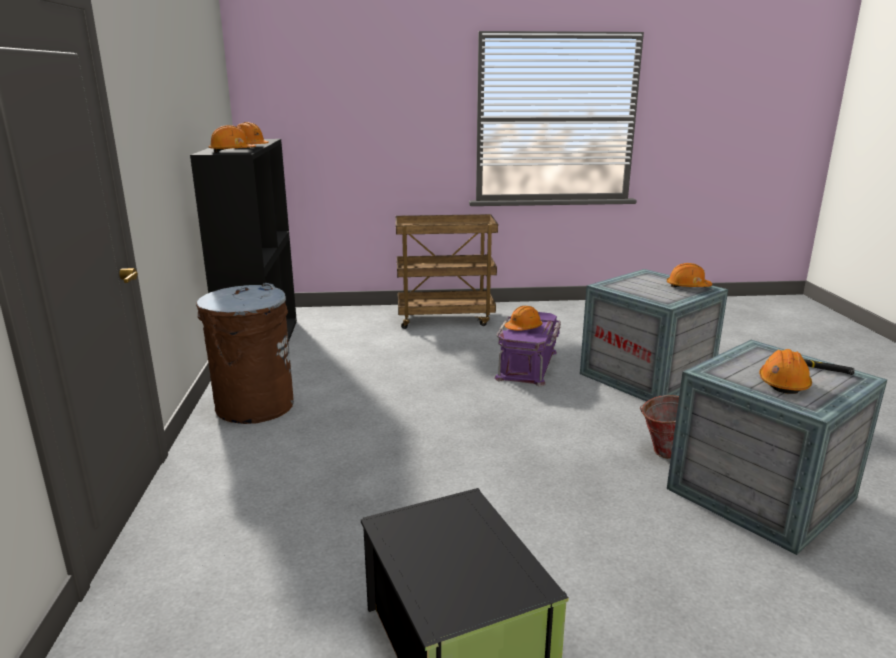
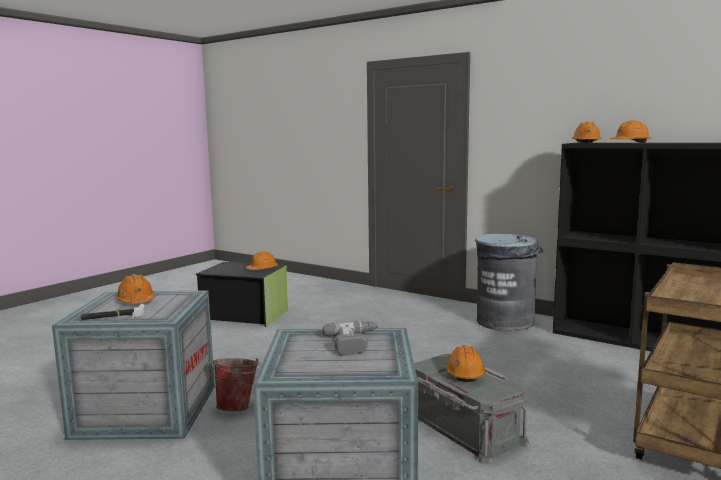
camera: 130 degrees right, 10 degrees down
(254, 406) = (505, 322): brown trash can -> grey trash can
(528, 365) = (464, 428): purple storage box -> grey storage box
(636, 287) = (356, 342): none -> power drill
(687, 287) = (306, 366): orange hard hat -> orange hard hat (262, 269)

